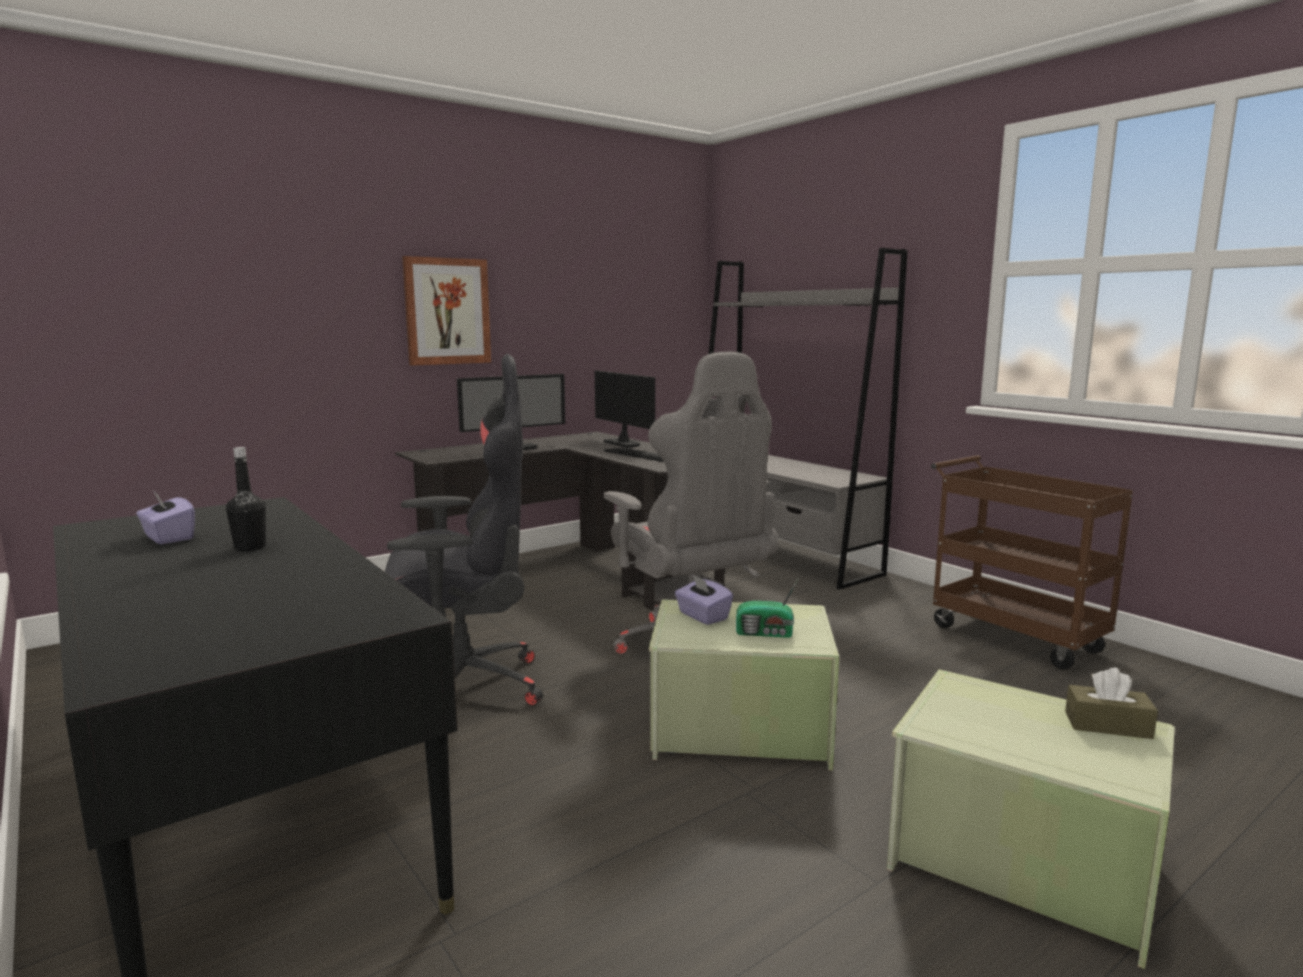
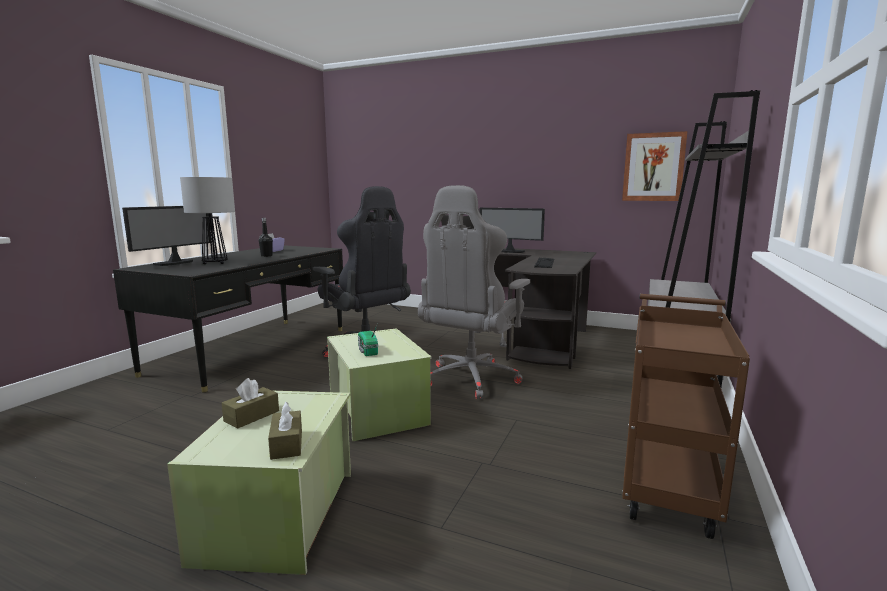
camera: 60 degrees right, 0 degrees up
(265, 592) = (215, 263): none -> table lamp
(447, 311) = (500, 171): picture -> picture (653, 167)
(623, 443) = (570, 258): monitor -> monitor (175, 263)
(702, 616) = (379, 337): purple tissue box -> none
(1009, 739) = (252, 416): none -> brown tissue box

